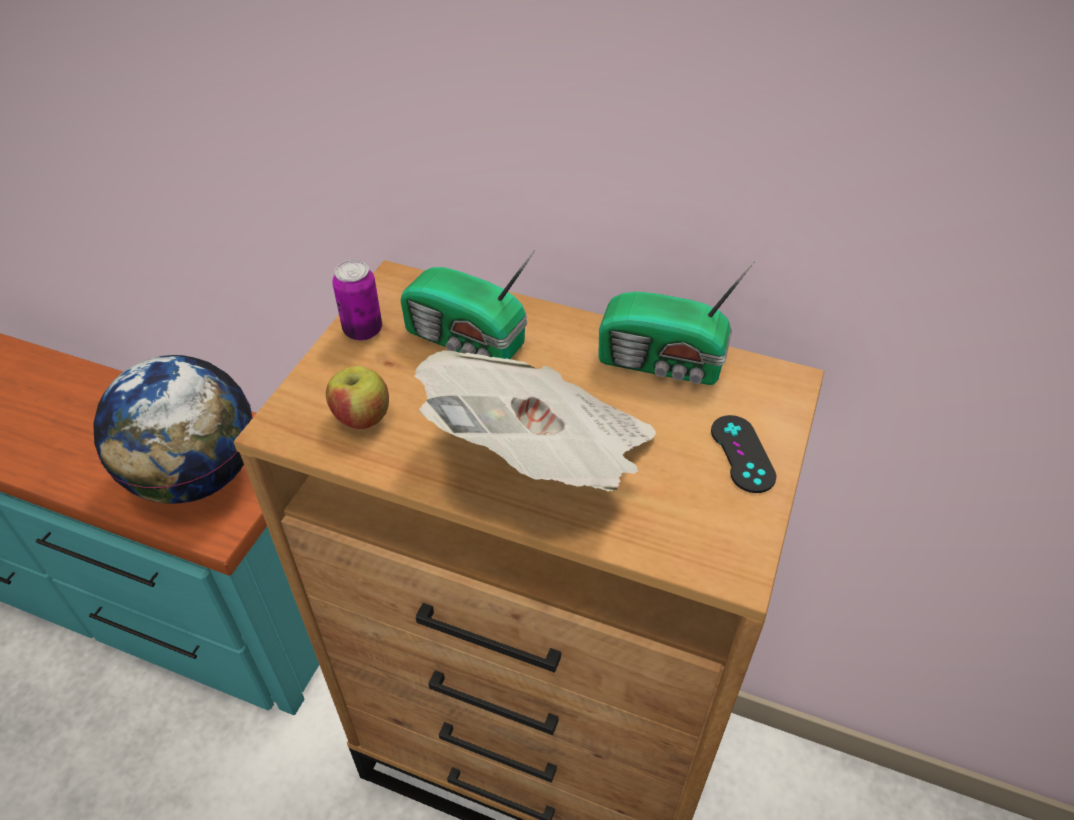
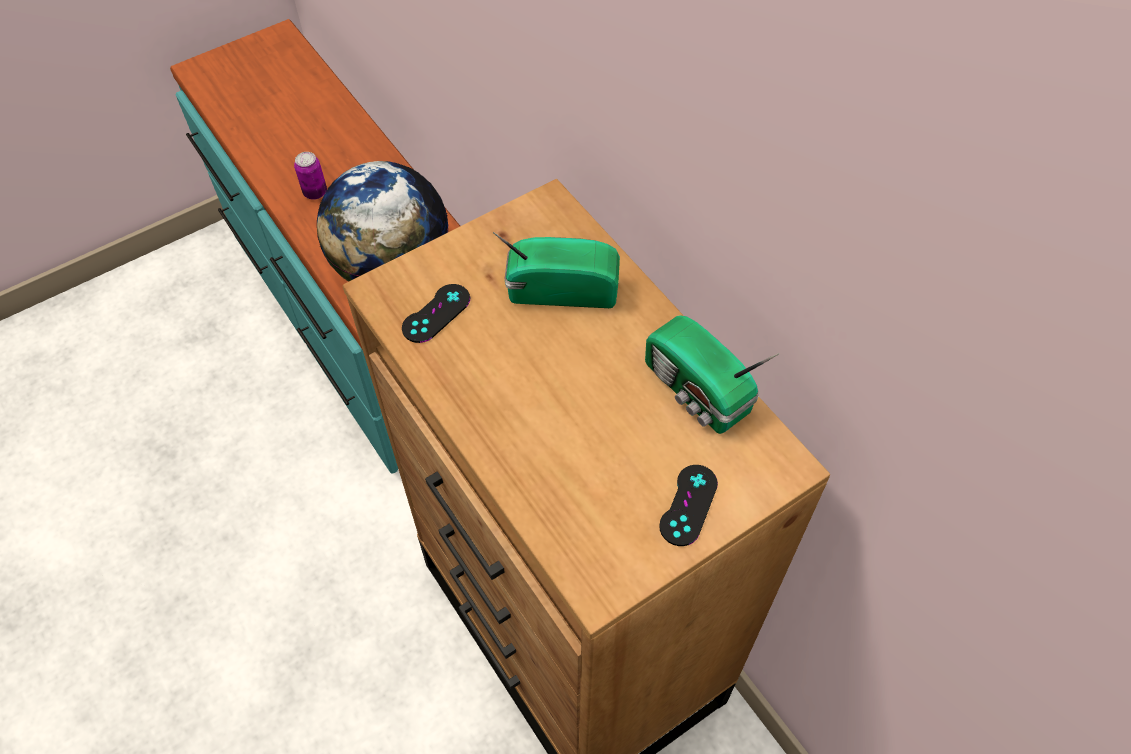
camera: 35 degrees right, 10 degrees up
(361, 418) = (436, 313): apple -> black game controller
(363, 330) = (492, 237): can -> can (315, 192)
(466, 341) = (559, 288): radio -> radio turned 120 degrees clockwise
(543, 457) = (536, 419): newspaper -> none

